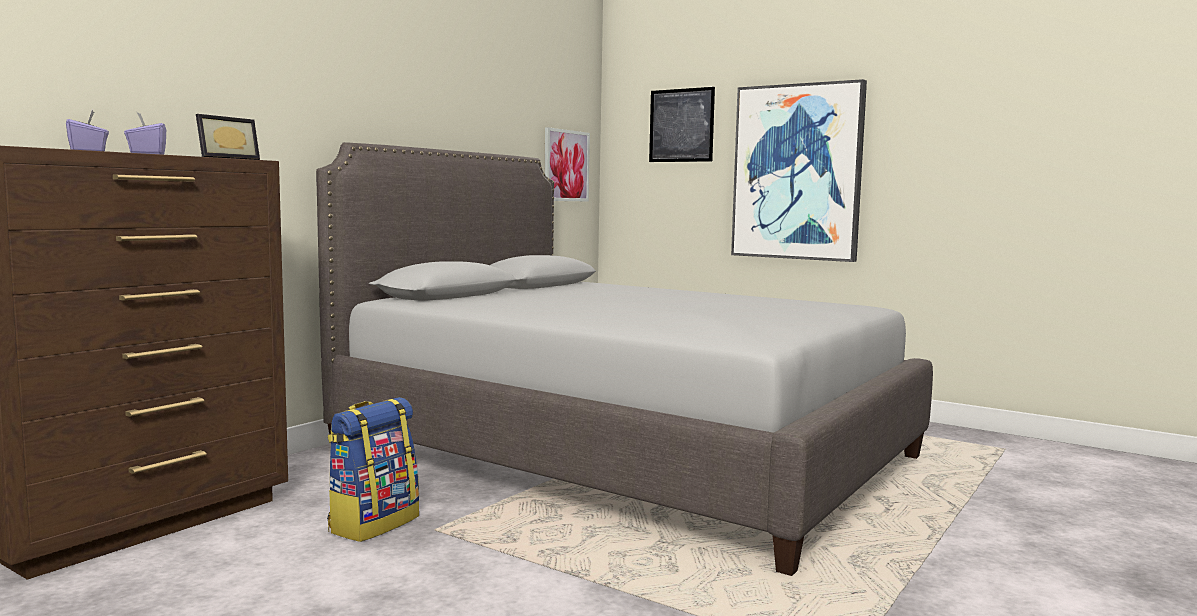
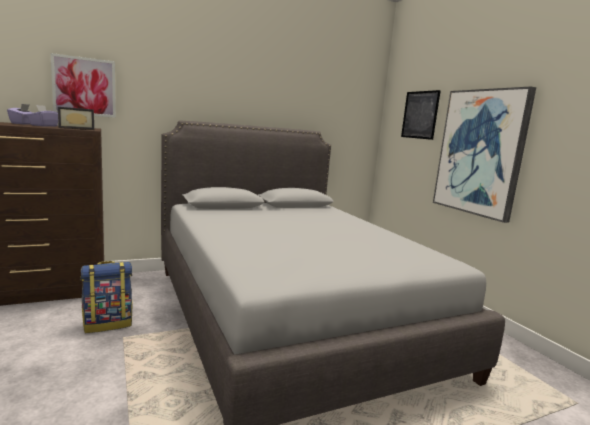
camera: 30 degrees right, 5 degrees up
(566, 165) = (350, 136): picture -> picture (84, 86)

